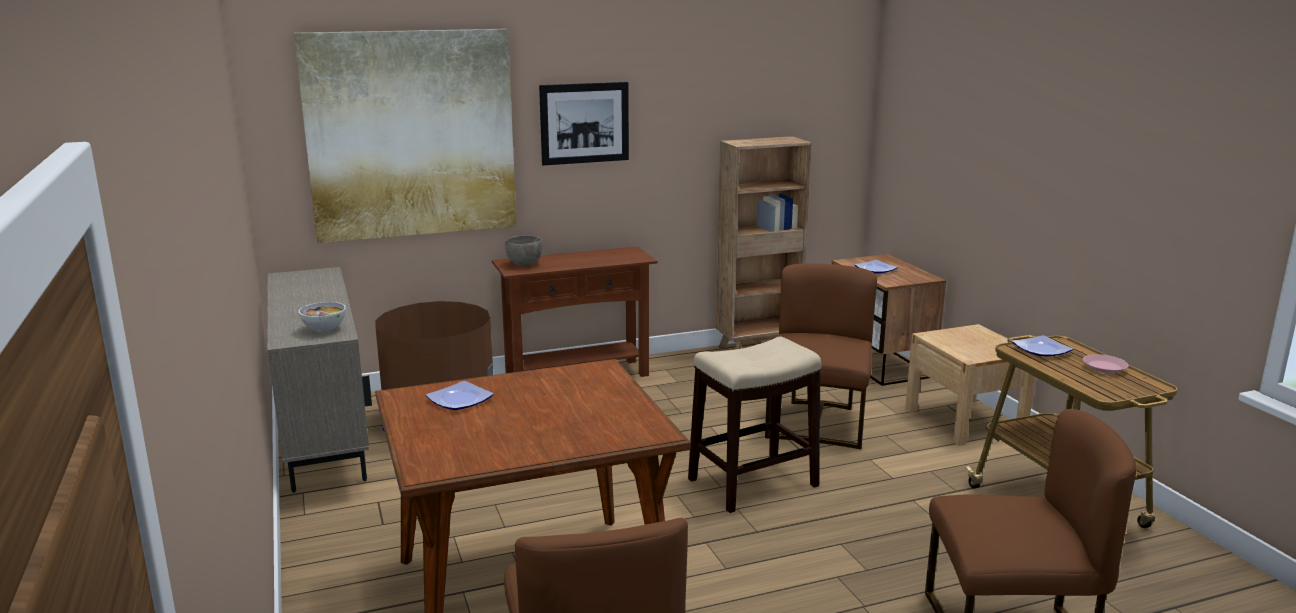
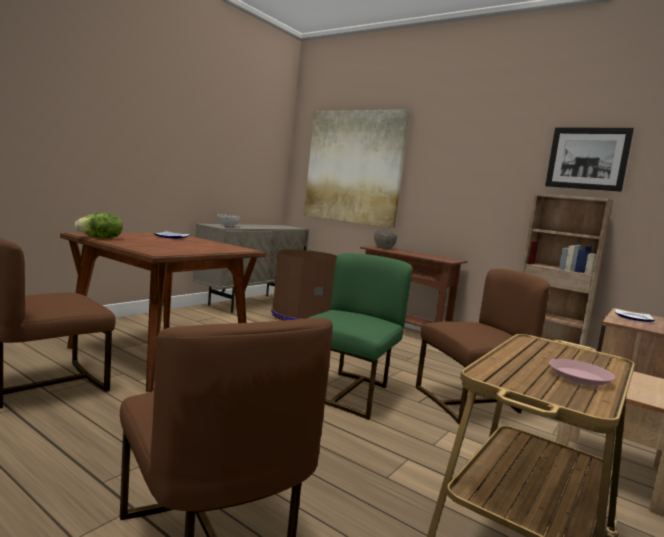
camera: 55 degrees right, 10 degrees down
(487, 459) = (100, 238): none -> lettuce
(584, 123) = (445, 171): picture -> picture (587, 158)
(754, 482) = (347, 392): stool -> green chair
(1041, 349) = (557, 349): plate -> none

